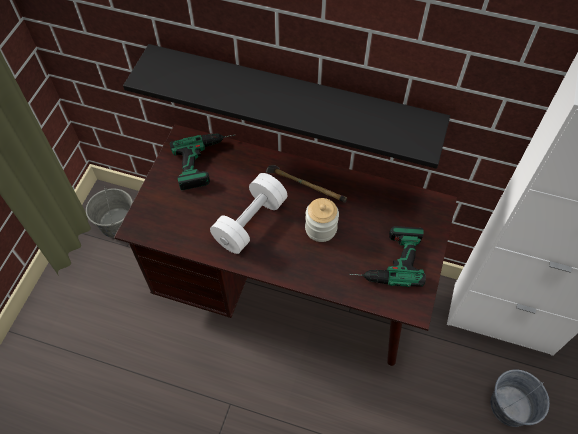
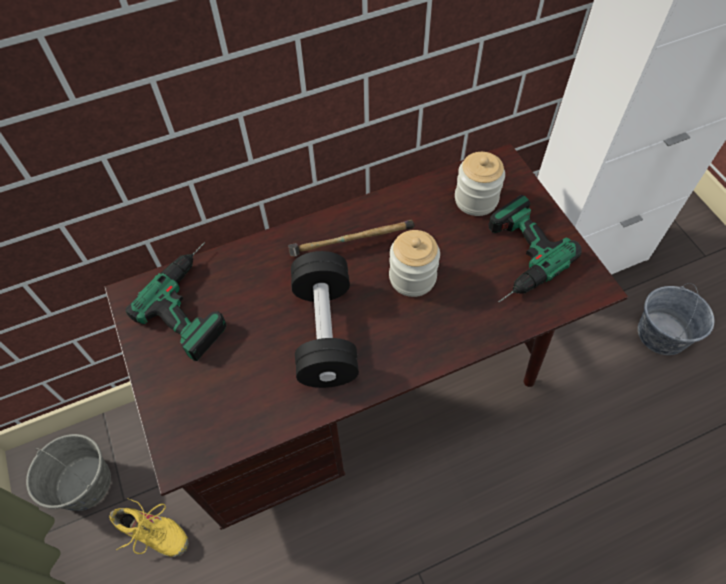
camera: 40 degrees left, 0 degrees up
(126, 273) = (152, 533): none -> yellow shoe
(250, 222) = (325, 332): white dumbbell -> black dumbbell
(293, 99) = (273, 133): black shelf -> none
(400, 213) = (476, 199): none -> jar

